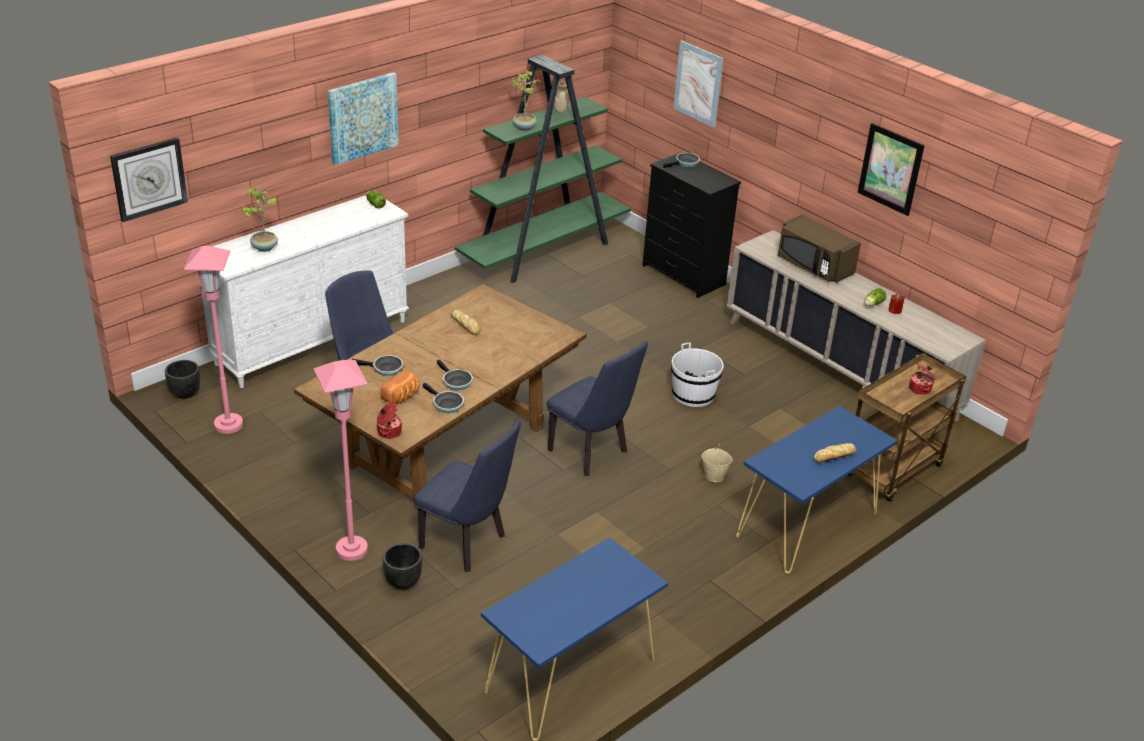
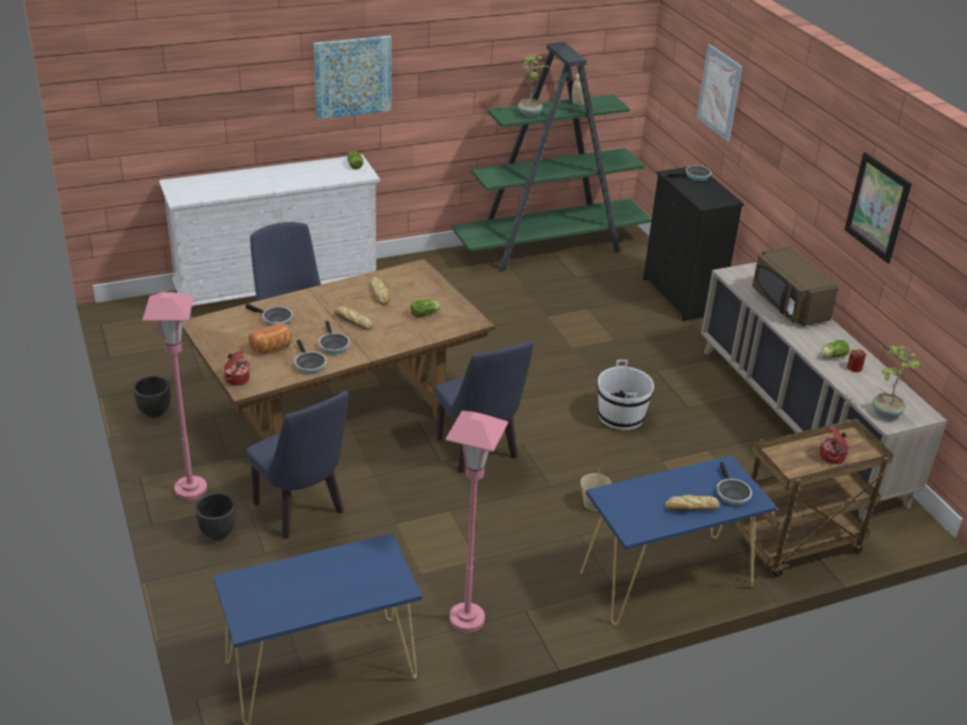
camera: 20 degrees right, 0 degrees up
(149, 179) = (115, 100): wall clock -> none
(185, 394) = (136, 314): black planter -> black planter (155, 412)
(228, 425) = (155, 349): pink floor lamp -> pink floor lamp (466, 619)
(264, 247) = (224, 186): potted plant -> potted plant (885, 412)
(458, 356) = (352, 321): none -> bread
(519, 336) = (425, 314): none -> lettuce
(857, 437) = (731, 493): none -> frying pan

